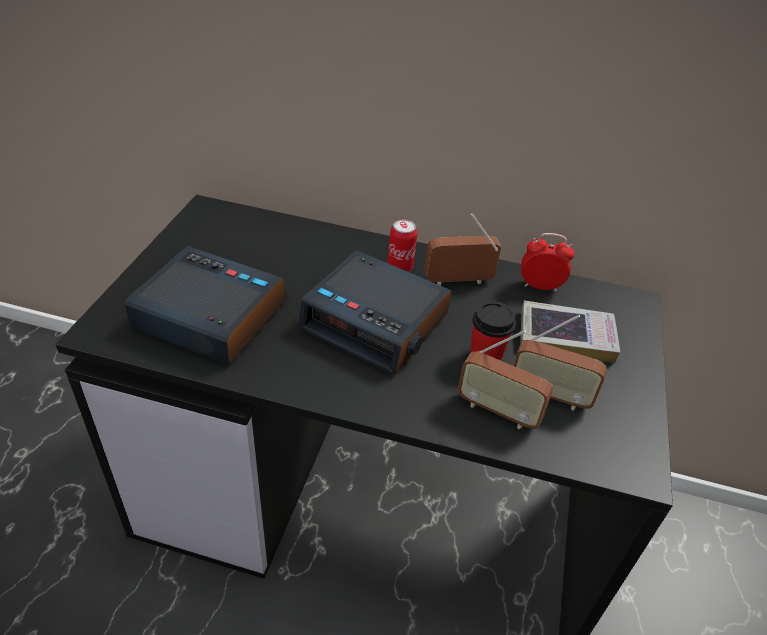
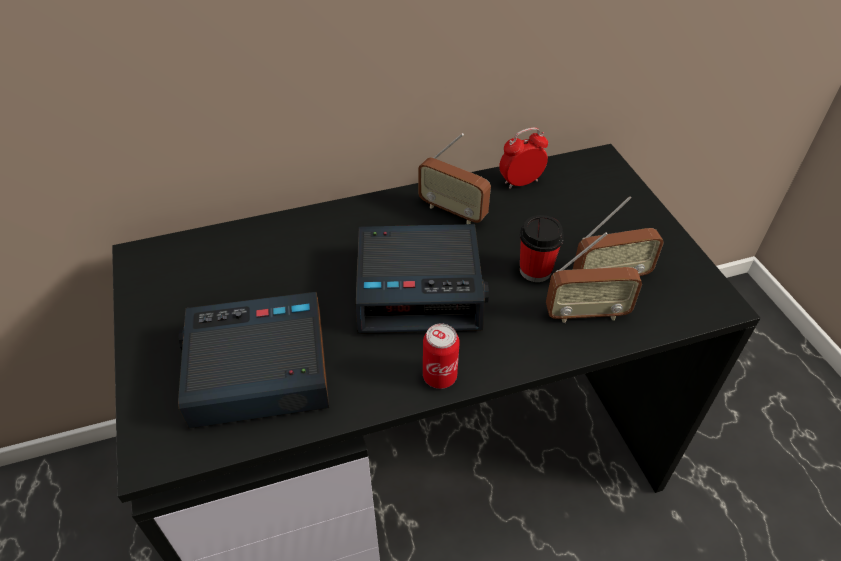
camera: 30 degrees left, 5 degrees up
(400, 267) = (391, 223): can -> can (439, 376)
(458, 281) = (452, 211): radio -> radio turned 105 degrees counterclockwise
(566, 336) = (578, 218): book -> none

